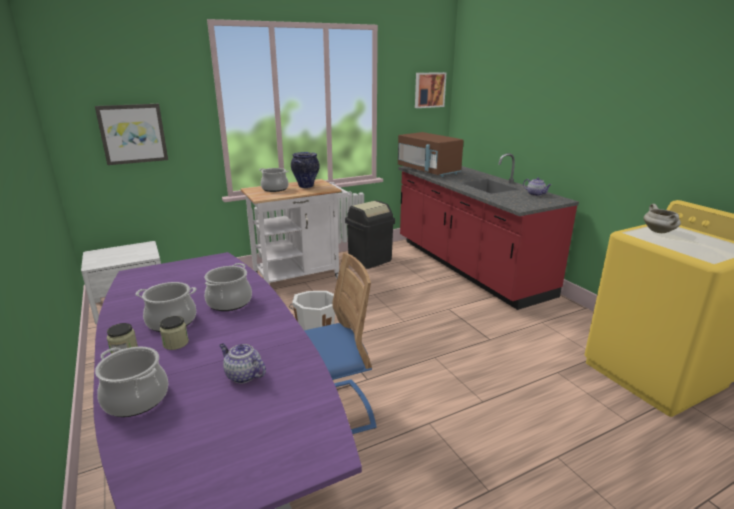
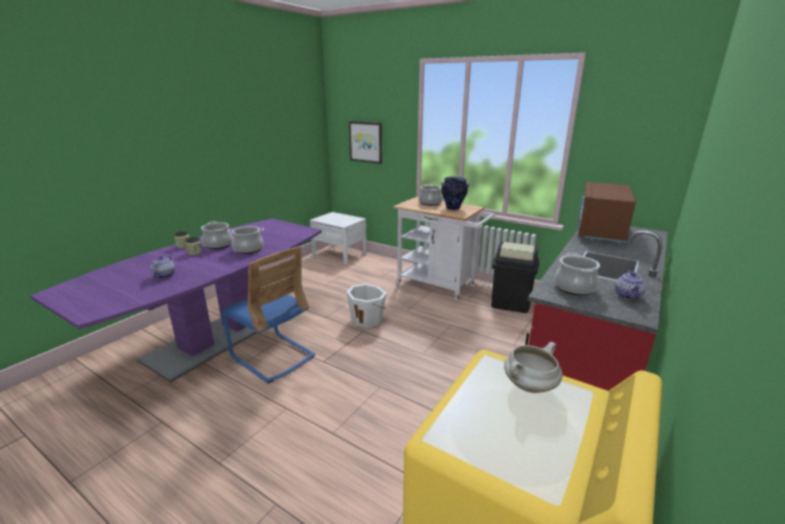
camera: 60 degrees right, 0 degrees up
(136, 399) = (140, 261): cooking pot -> cooking pot (574, 288)
(429, 90) = (656, 133): picture -> none

